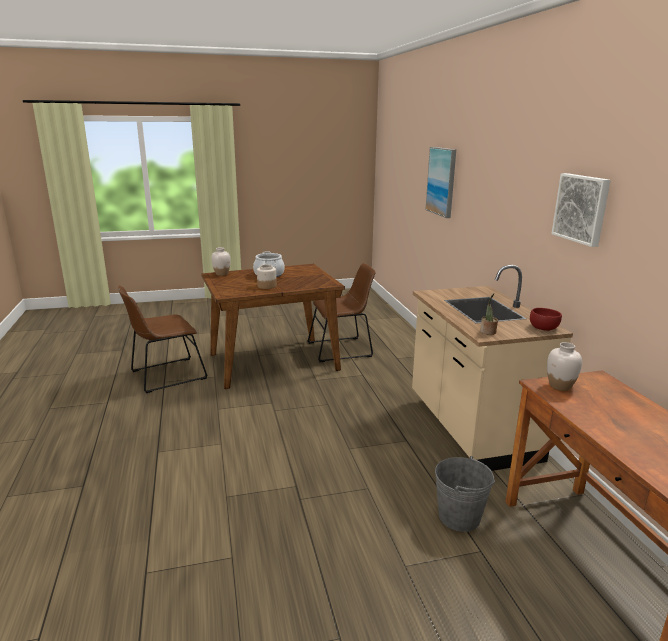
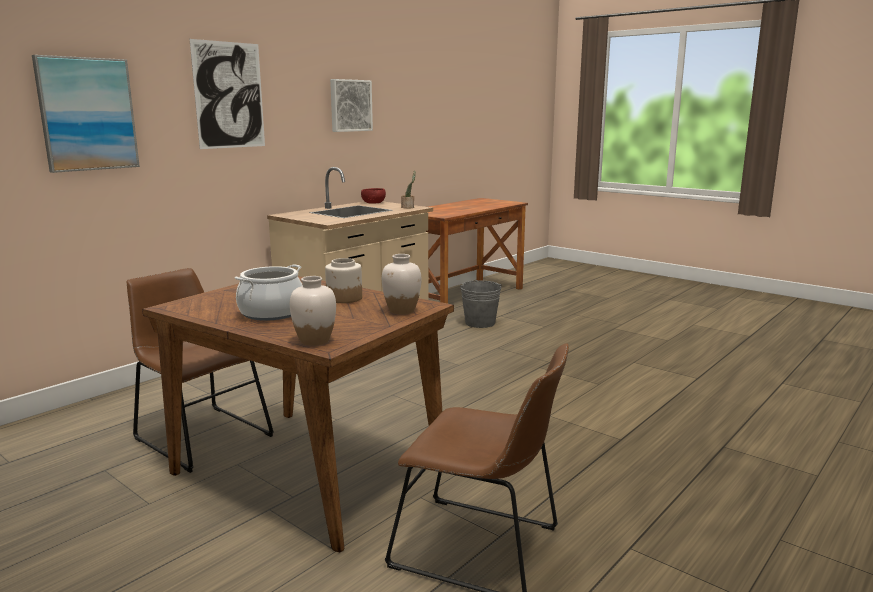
camera: 125 degrees left, 5 degrees down
(493, 179) = (229, 95): none -> picture
(560, 386) = (437, 214): white vase -> white vase (402, 310)

